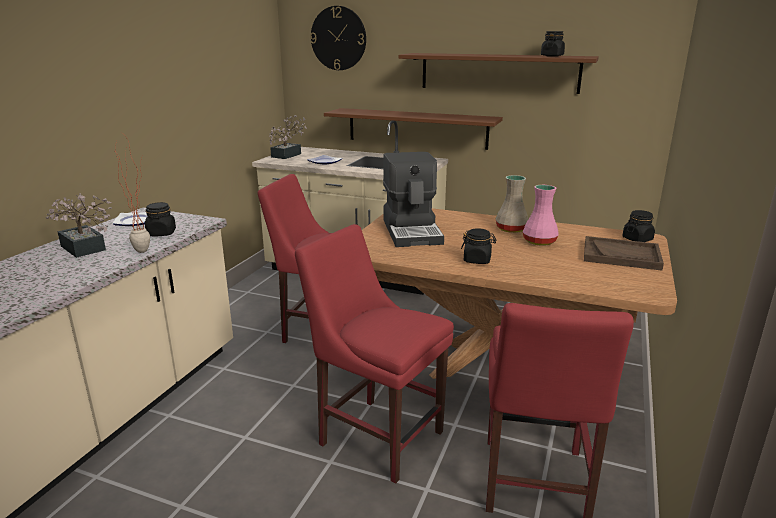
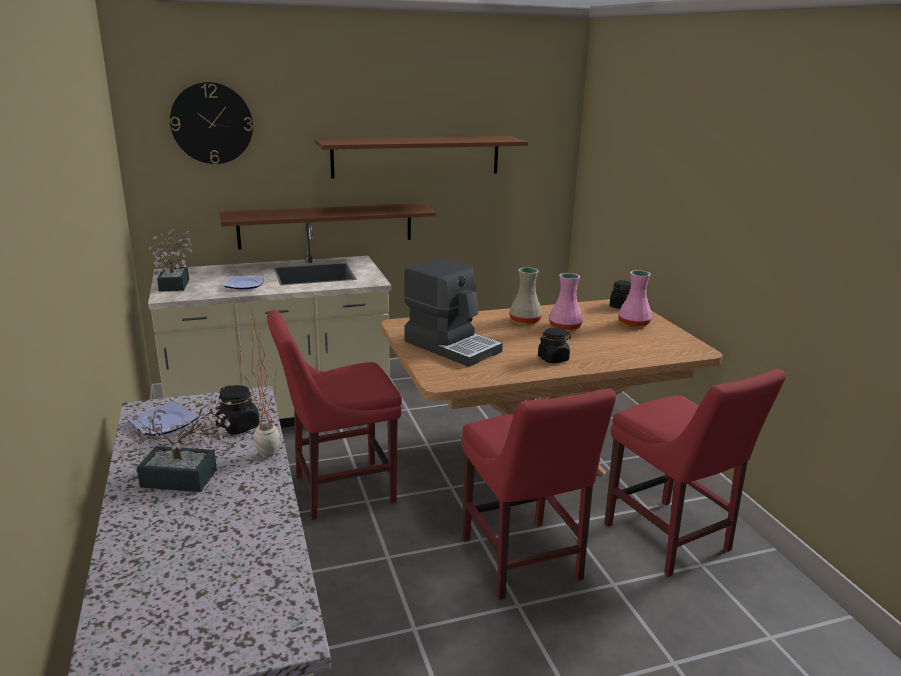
camera: 40 degrees left, 0 degrees up
(376, 435) = (523, 562): red chair -> red chair turned 105 degrees counterclockwise
(552, 56) = (479, 139): black jar -> none
(621, 255) = (634, 324): brown tray -> pink vase

